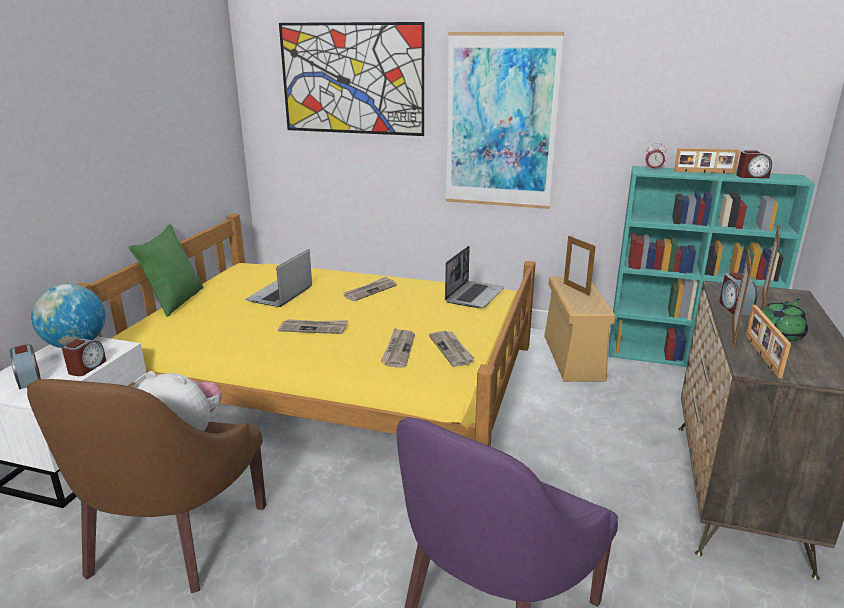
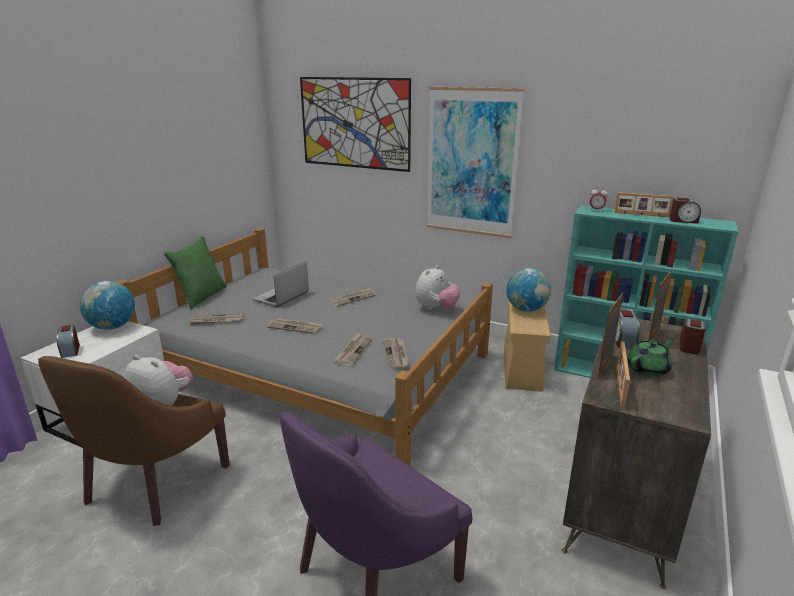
camera: 10 degrees right, 0 degrees up
(87, 367) = (113, 345): alarm clock -> alarm clock (689, 346)
(208, 328) = (216, 321): none -> newspaper
(337, 376) = (319, 366): yellow bed -> grey bed
(474, 295) = (436, 308): laptop -> plush toy
(576, 289) = (526, 309): picture frame -> globe

